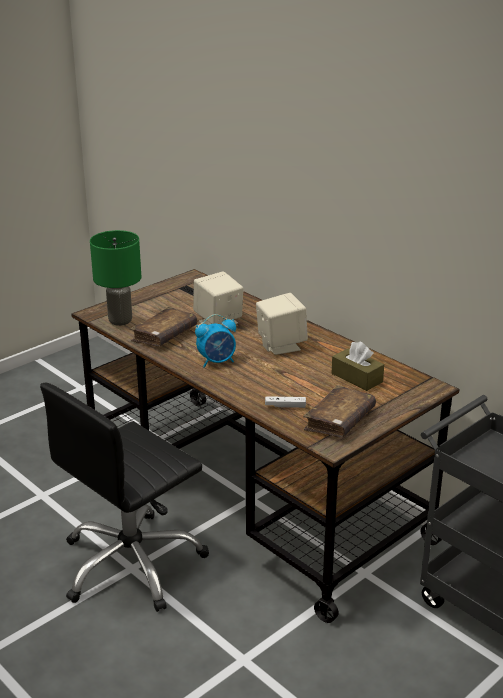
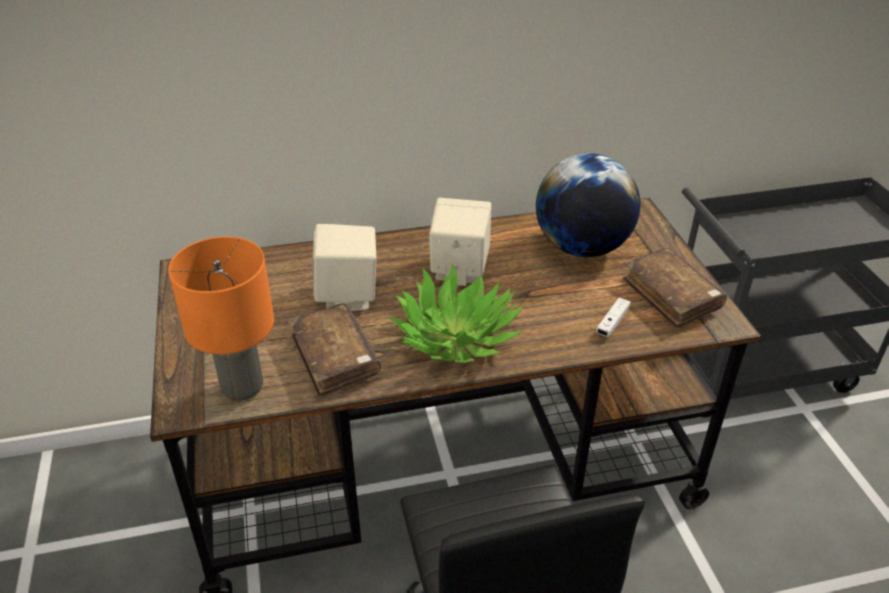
camera: 60 degrees left, 10 degrees up
(121, 321) = (245, 387): green table lamp -> orange table lamp
(217, 362) = (456, 336): alarm clock -> potted plant
(357, 378) = (582, 248): brown tissue box -> globe

